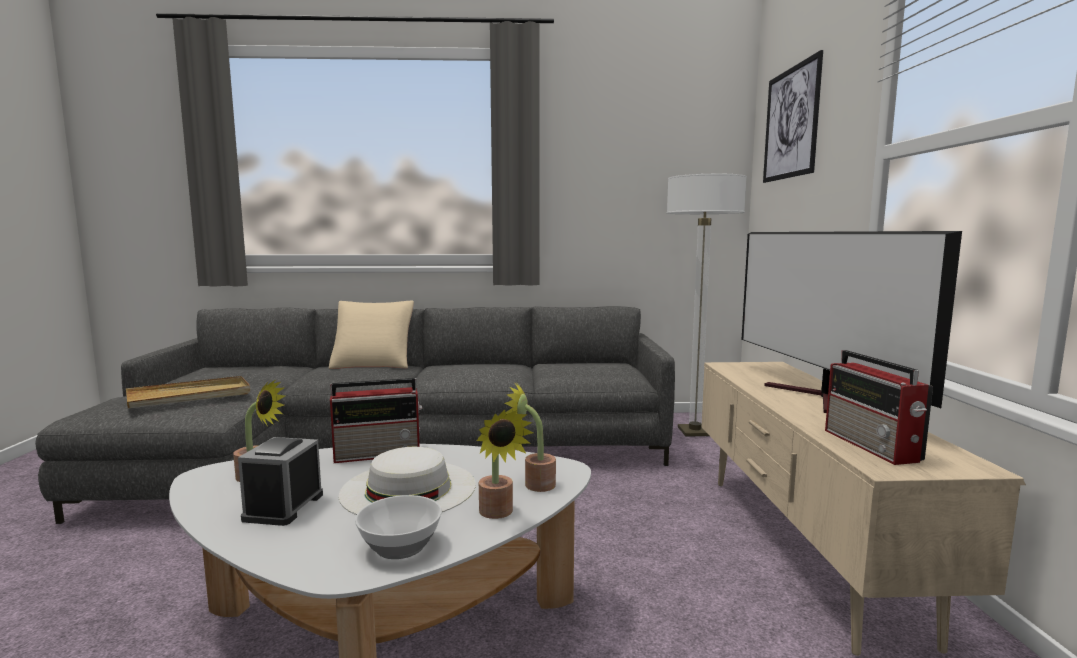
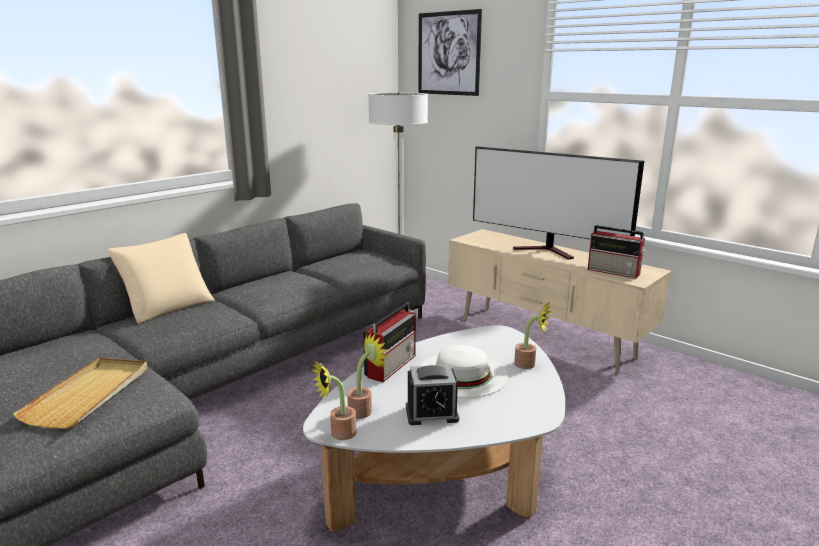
camera: 45 degrees left, 10 degrees up
(284, 507) = (431, 413): alarm clock -> alarm clock turned 60 degrees counterclockwise
(402, 546) = (531, 397): bowl -> none
(533, 484) = (507, 345): potted plant -> potted plant (338, 434)

